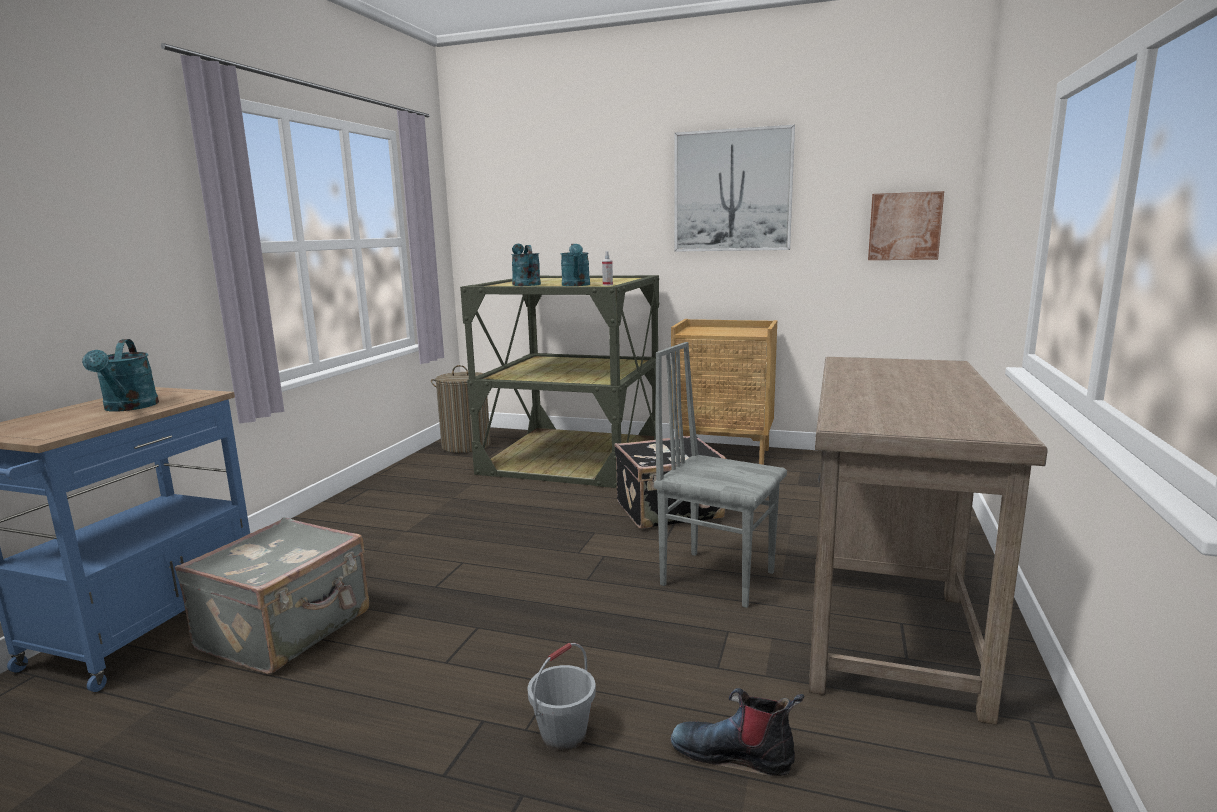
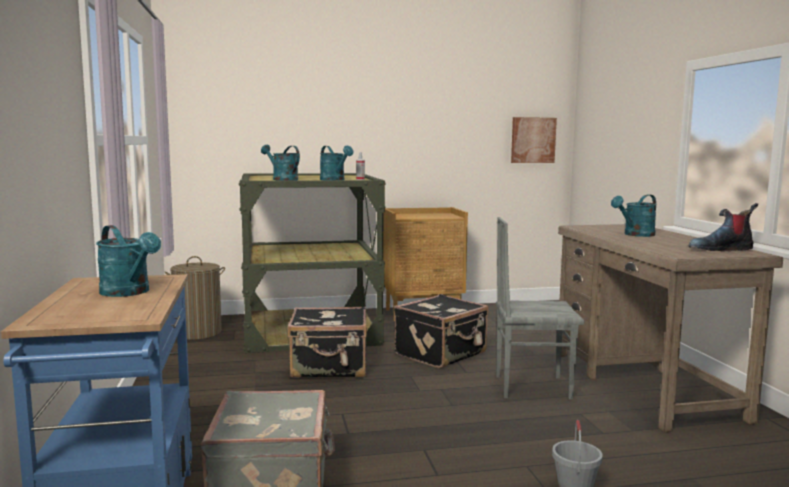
camera: 30 degrees left, 5 degrees down
(527, 505) = (330, 367): none -> black suitcase
(732, 191) = (418, 109): picture -> none
(734, 754) = (672, 470): boot -> boot (720, 249)
(893, 380) = (635, 235): none -> turquoise watering can

